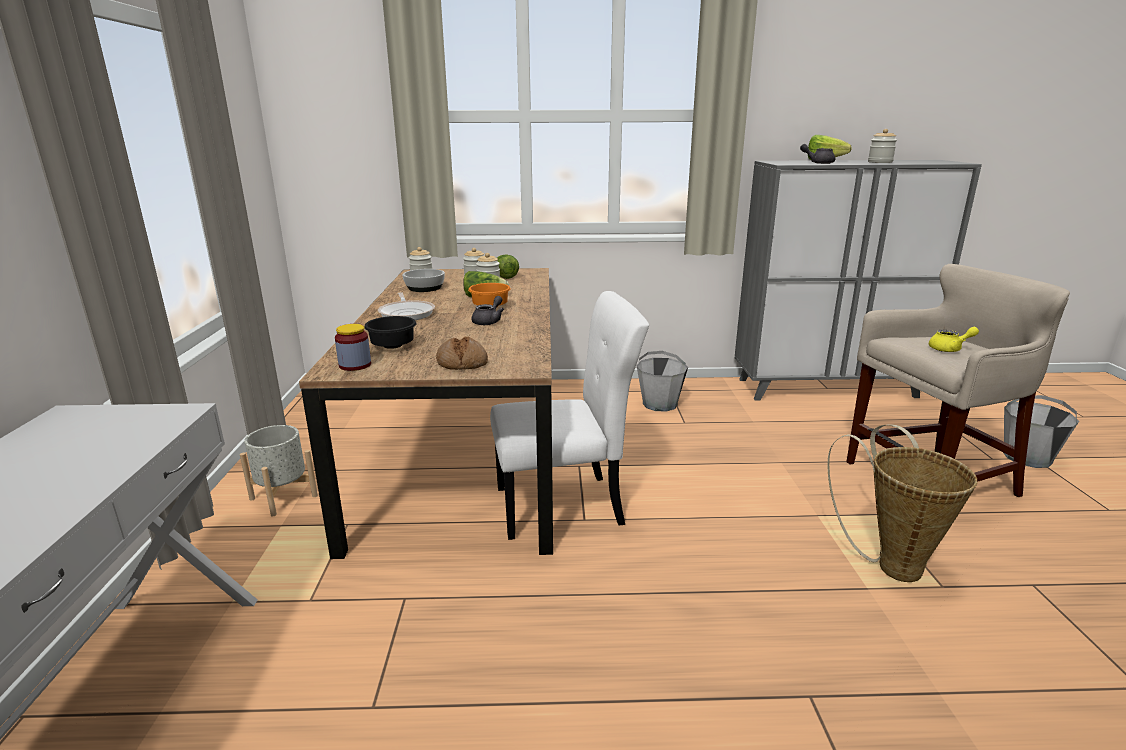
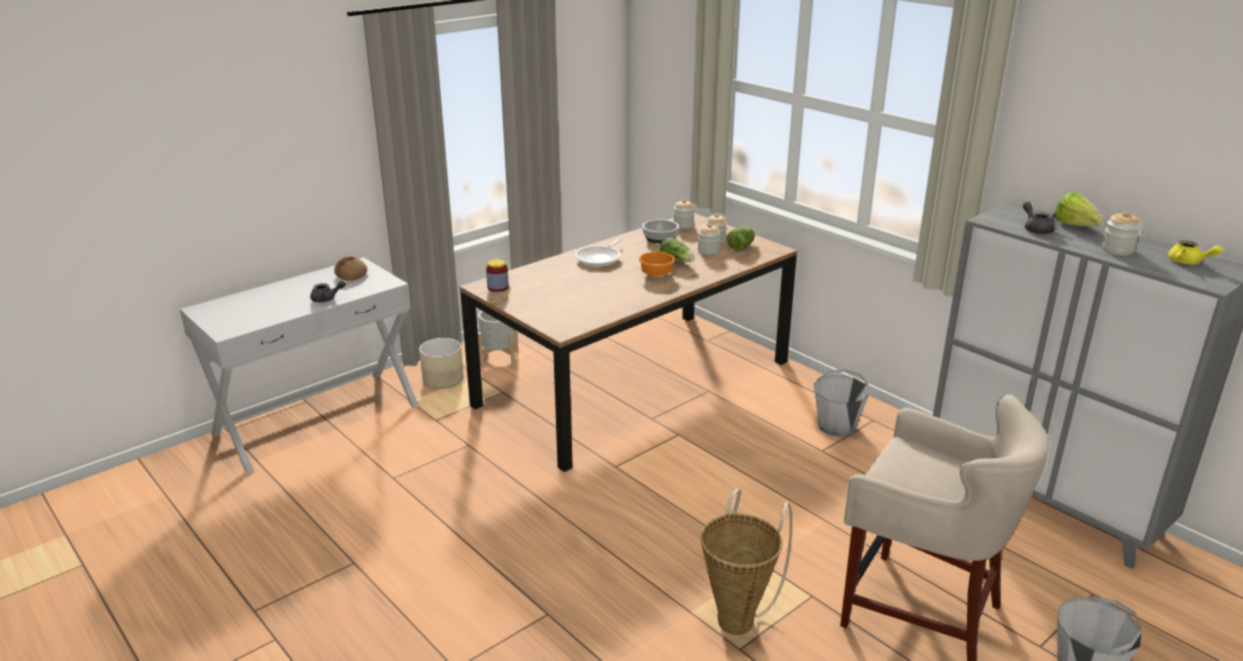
camera: 50 degrees right, 5 degrees up
(241, 552) = (443, 379): none -> beige planter
(394, 346) = (540, 282): black bowl -> none
(462, 363) = (543, 310): bread -> bread (351, 274)
(489, 321) = (626, 286): grey teapot -> grey teapot (327, 299)
(565, 505) = (621, 452): white chair -> none
(949, 349) = (912, 474): yellow teapot -> yellow teapot (1188, 262)

